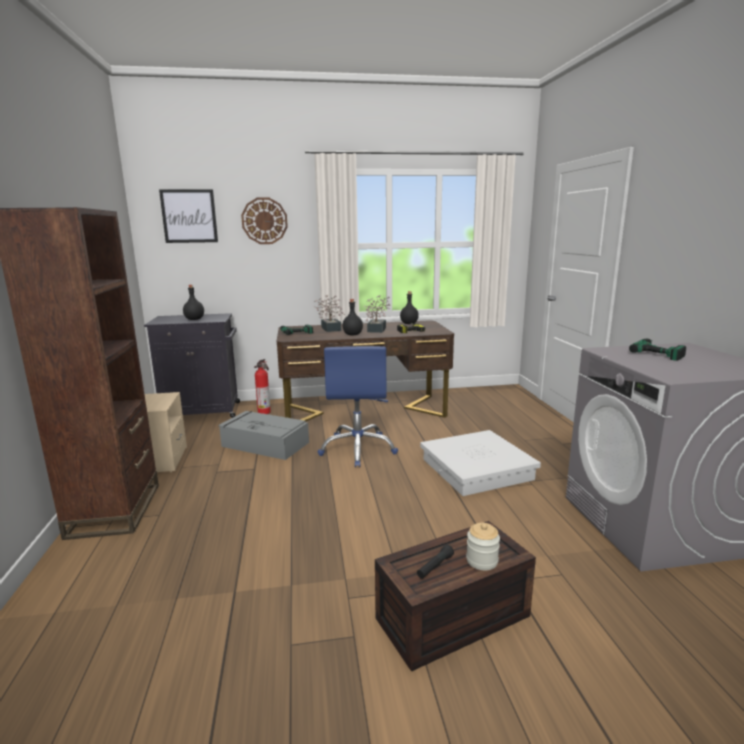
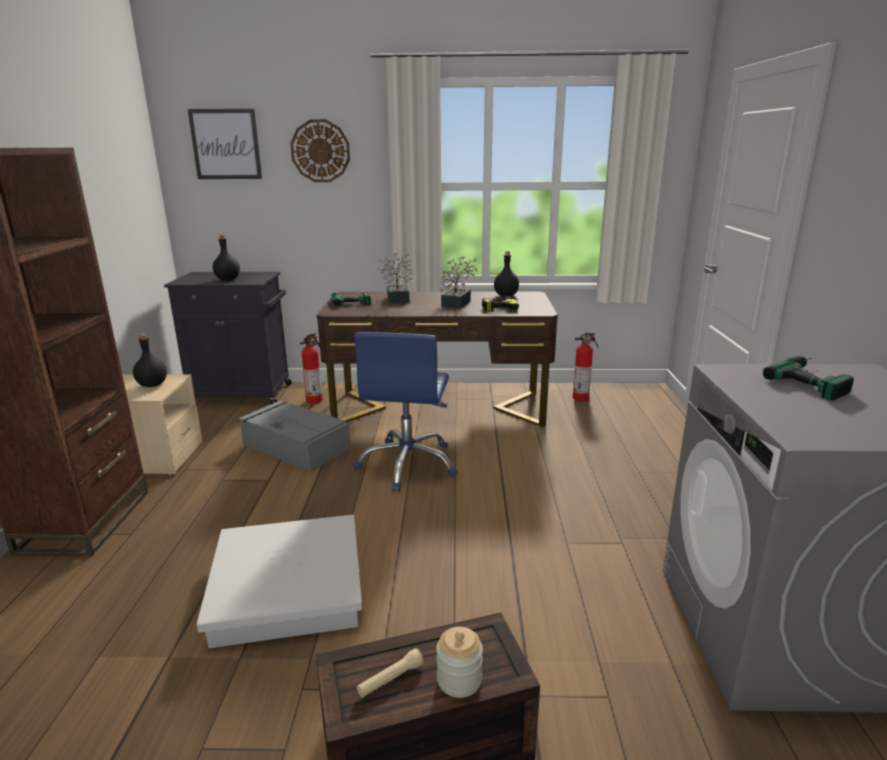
camera: 10 degrees right, 5 degrees up
(352, 334) = (419, 310): black bottle -> black bottle (152, 385)
(435, 567) = (390, 679): black flashlight -> beige flashlight
(465, 397) = (581, 398): none -> fire extinguisher
(476, 469) = (553, 510): white storage box -> white storage box (288, 587)

